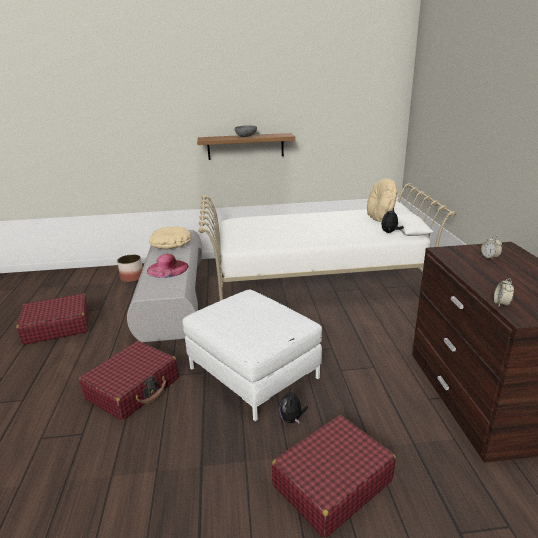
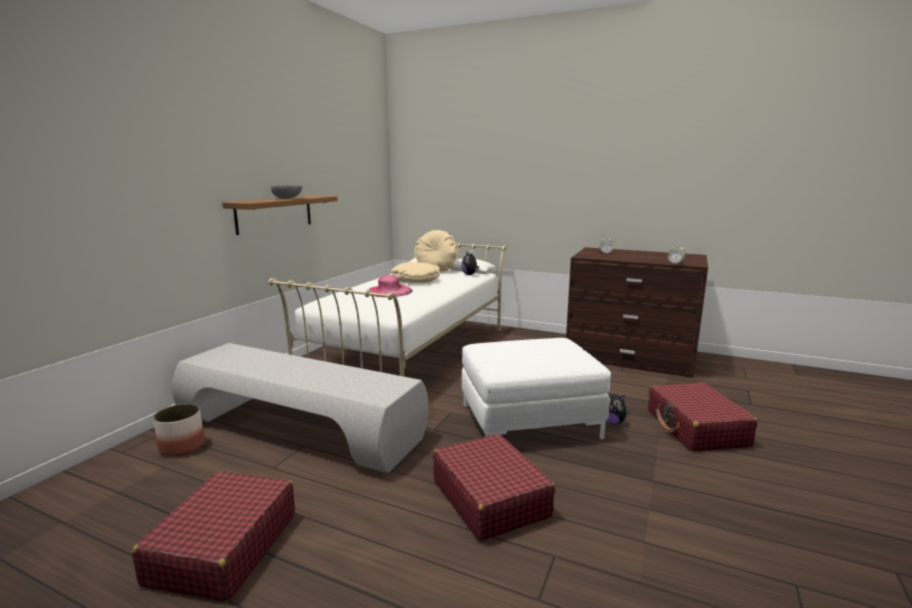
camera: 60 degrees left, 10 degrees down
(167, 268) = (325, 374): pink hat -> pink hat (389, 291)
(171, 244) = (250, 360): beige pillow -> beige pillow (417, 280)

